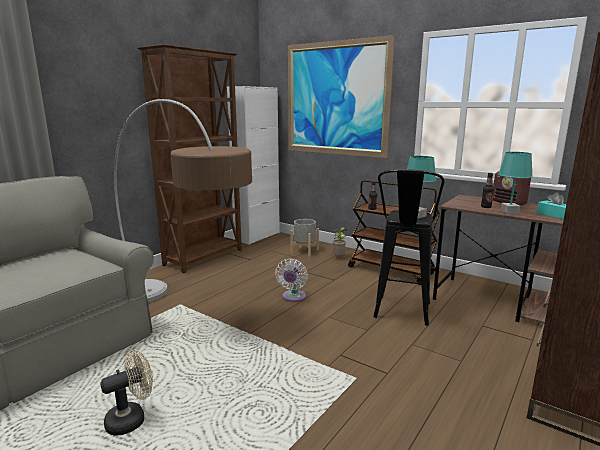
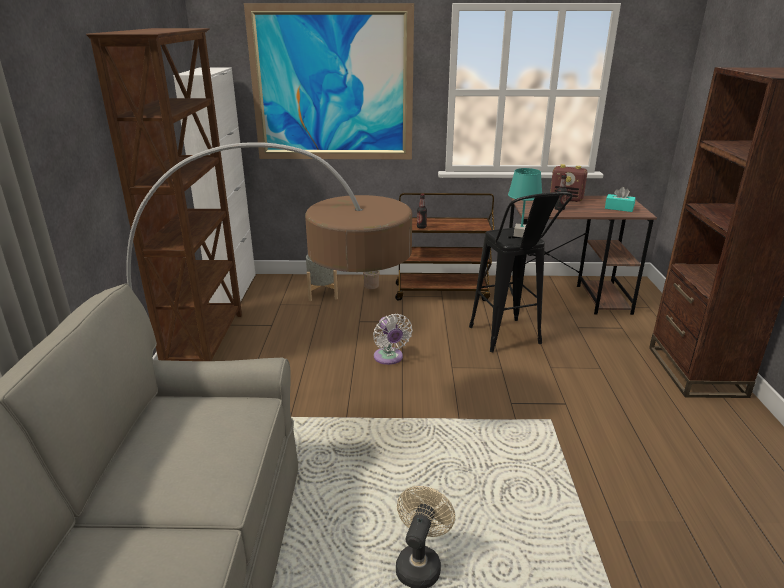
camera: 35 degrees left, 10 degrees up
(509, 212) = (585, 211): turquoise table lamp -> none

